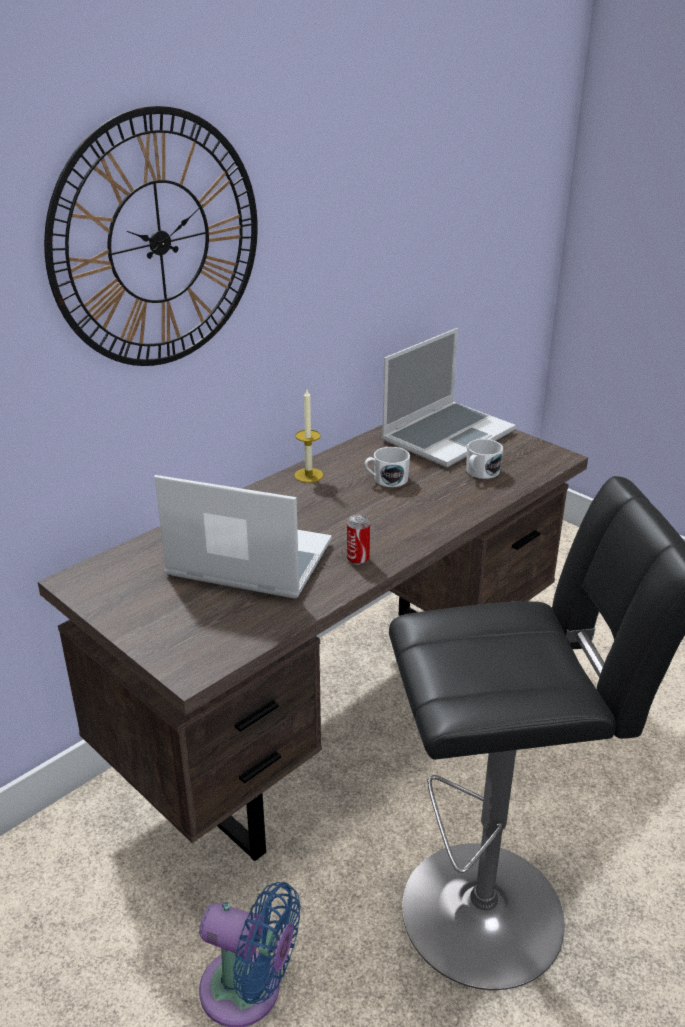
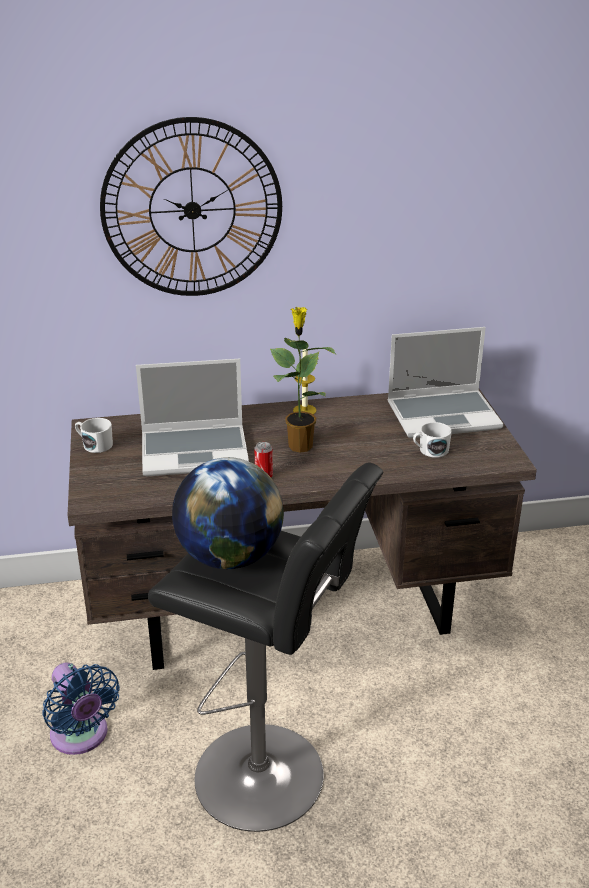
camera: 35 degrees right, 0 degrees up
(247, 561) = (196, 451): laptop -> laptop turned 120 degrees clockwise
(351, 512) = (300, 445): none -> potted plant
(386, 479) = (353, 431): white mug -> white mug (94, 444)
(473, 657) = (229, 557): none -> globe

